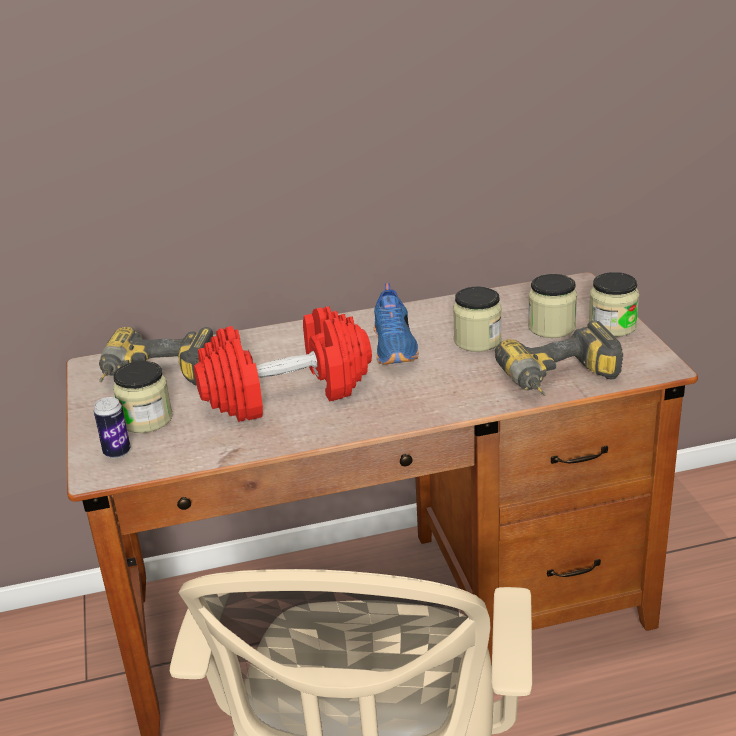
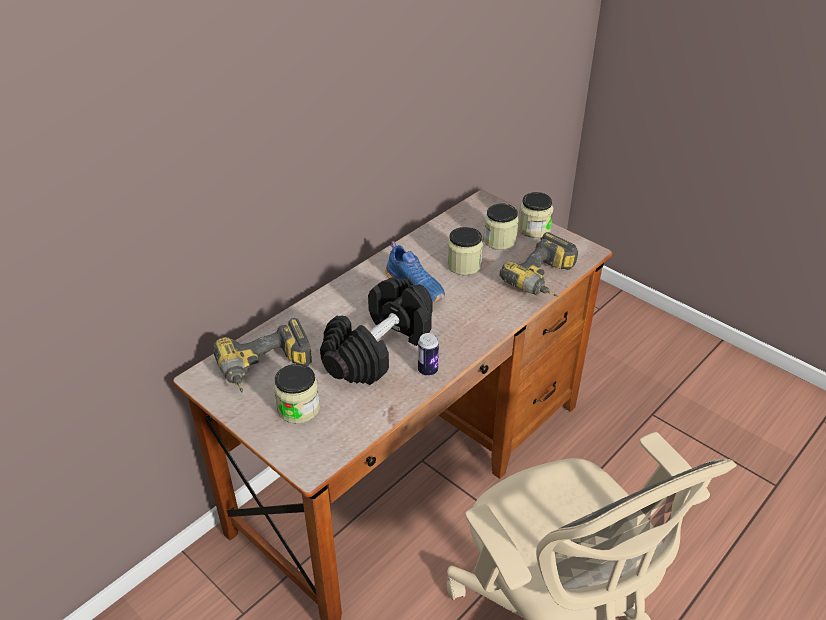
camera: 35 degrees left, 10 degrees up
(117, 452) = (306, 444): can -> can (428, 370)
(287, 392) = (378, 348): red dumbbell -> black dumbbell

